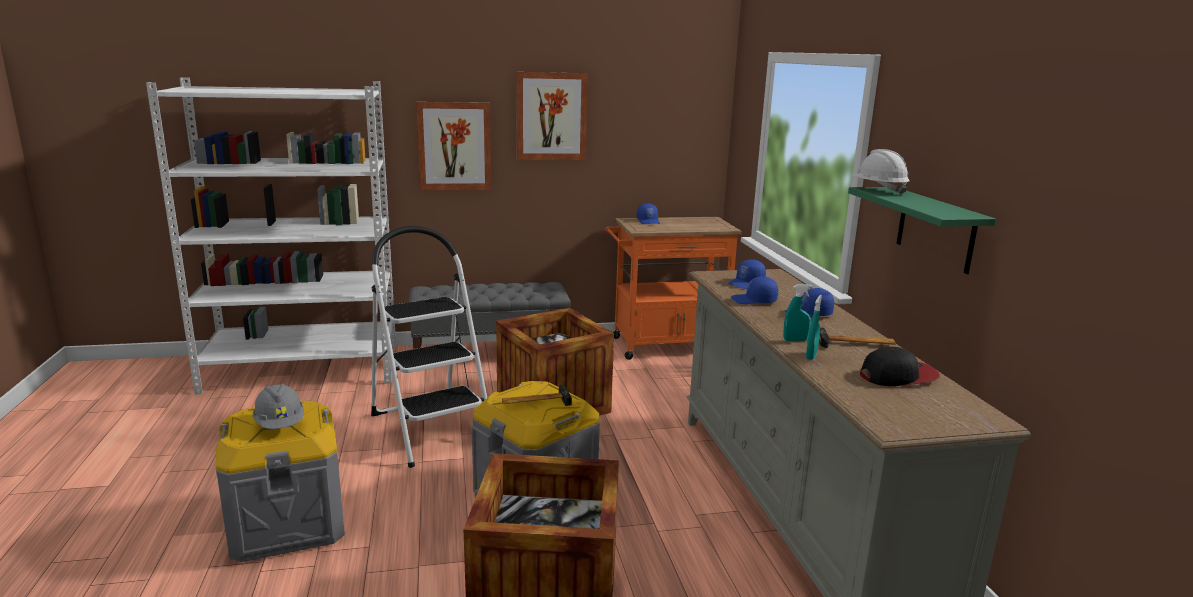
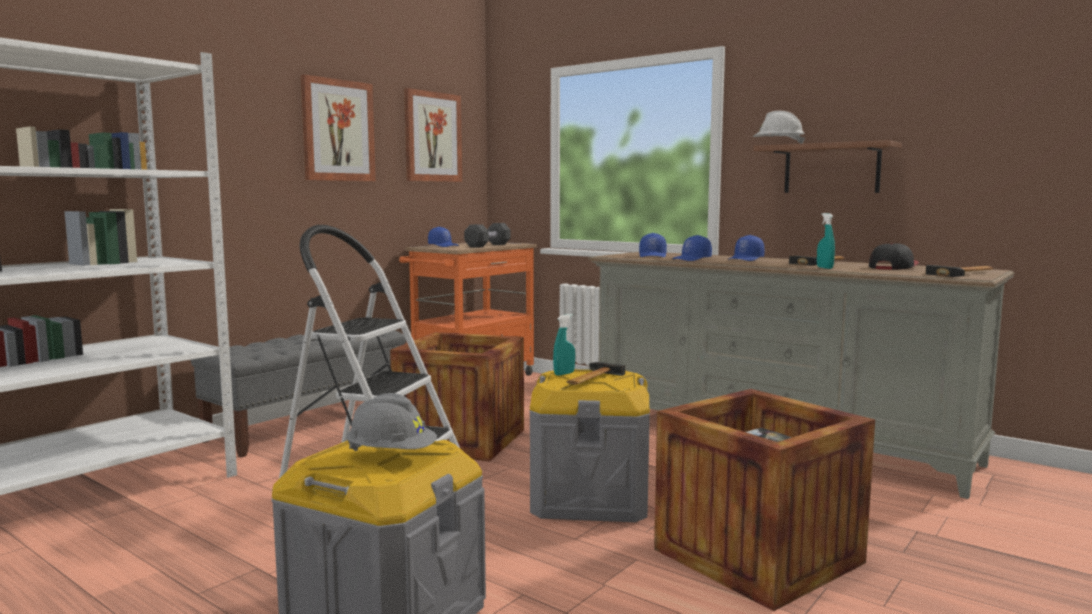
camera: 40 degrees left, 10 degrees down
(454, 146) = (235, 162): picture -> picture (432, 137)
(684, 228) = (488, 245): none -> black dumbbell
(795, 340) = (789, 265): turquoise spray bottle -> turquoise spray bottle (564, 374)
(914, 419) = (966, 274): none -> hammer
(935, 229) = (831, 169): green shelf -> brown shelf

